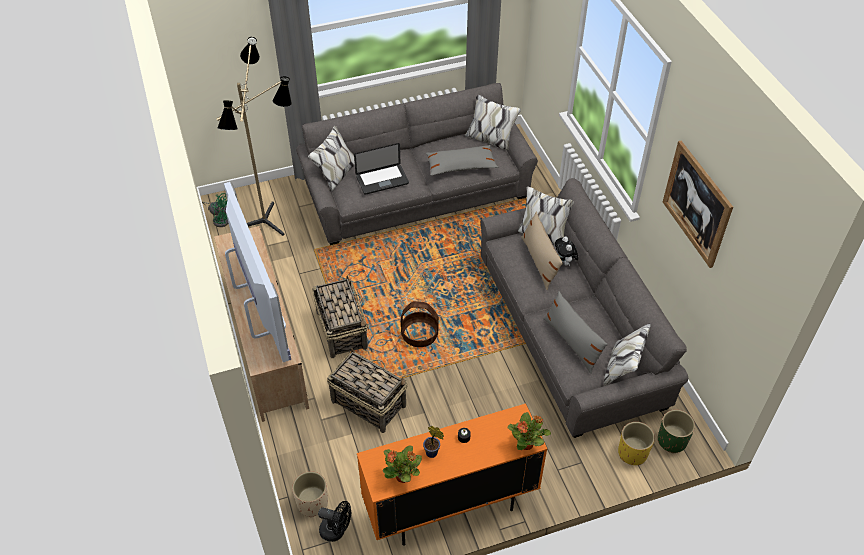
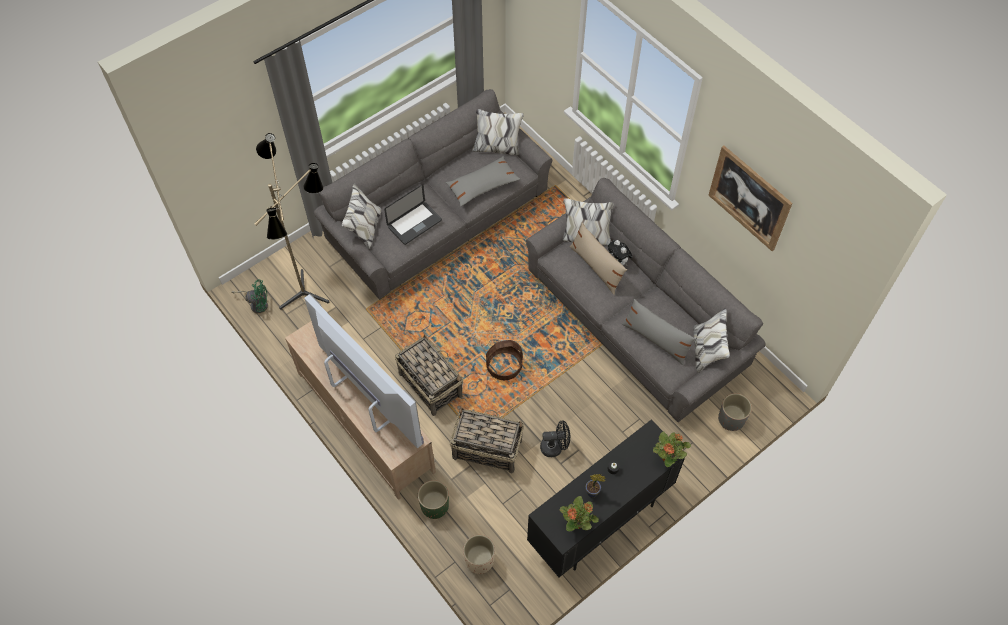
camera: 20 degrees left, 10 degrees up
(336, 531) = (512, 577): black fan -> black fan (555, 447)
(450, 507) = (599, 522): orange cabinet -> black cabinet
(632, 453) = (731, 419): yellow planter -> grey planter
(672, 440) = (759, 397): green planter -> green planter (434, 506)

